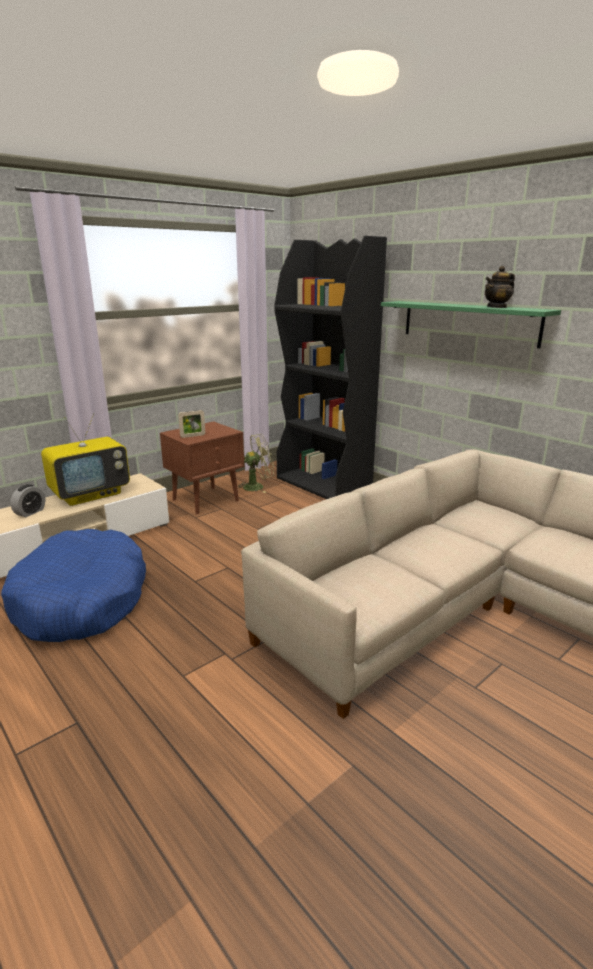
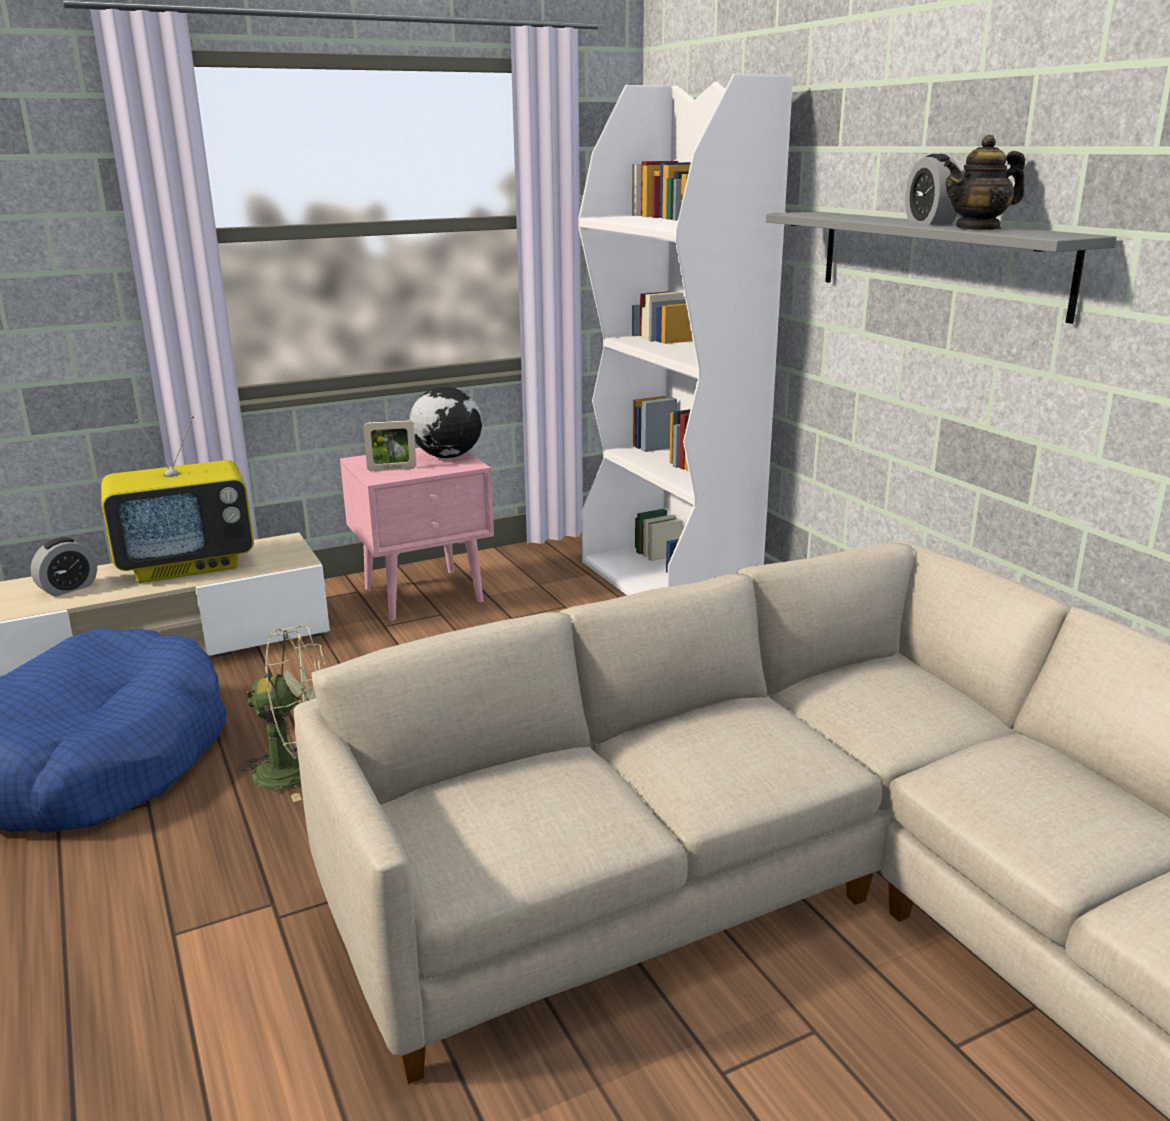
camera: 15 degrees right, 0 degrees up
(206, 500) = (425, 594): brown nightstand -> pink nightstand
(216, 428) = (447, 456): none -> globe
(257, 486) = (535, 577): green fan -> green fan (298, 771)
(324, 484) = (669, 584): black bookcase -> white bookcase
(468, 305) = (929, 222): none -> alarm clock
(468, 322) = (938, 261): green shelf -> grey shelf

